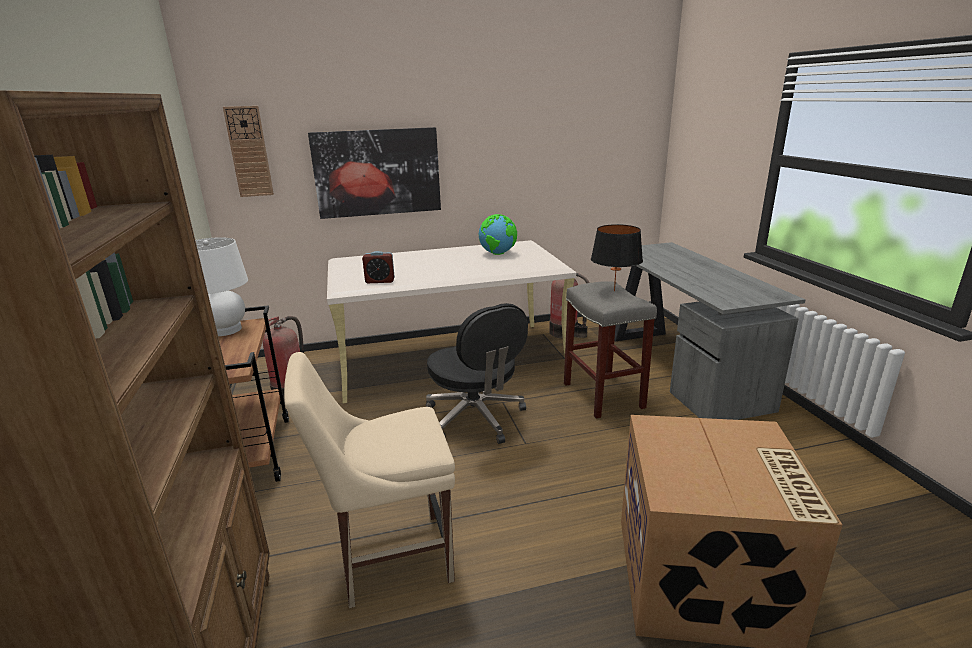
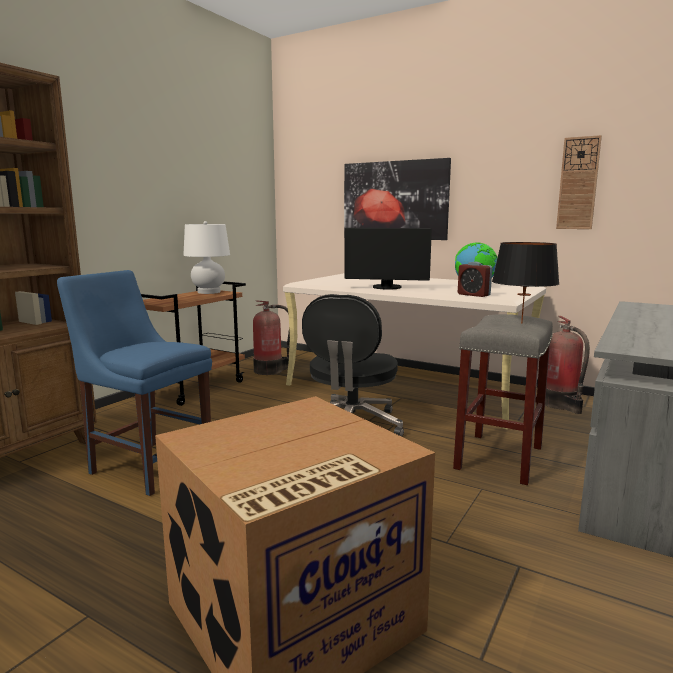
camera: 45 degrees right, 10 degrees down
(249, 152) = (306, 180): wall clock -> wall clock (578, 183)
(380, 281) = (334, 283): alarm clock -> alarm clock (473, 295)
(388, 558) = (148, 465): beige chair -> blue chair
(445, 275) = (387, 288): none -> monitor

